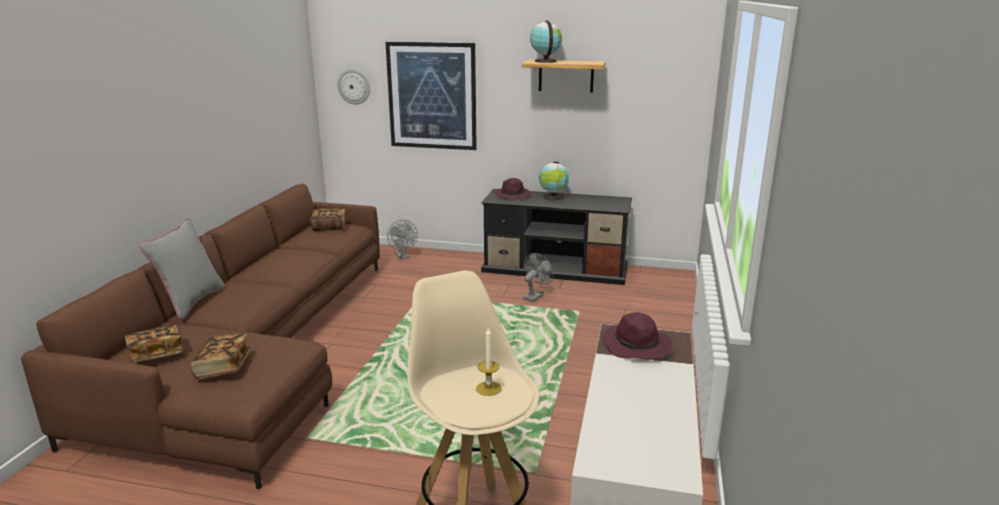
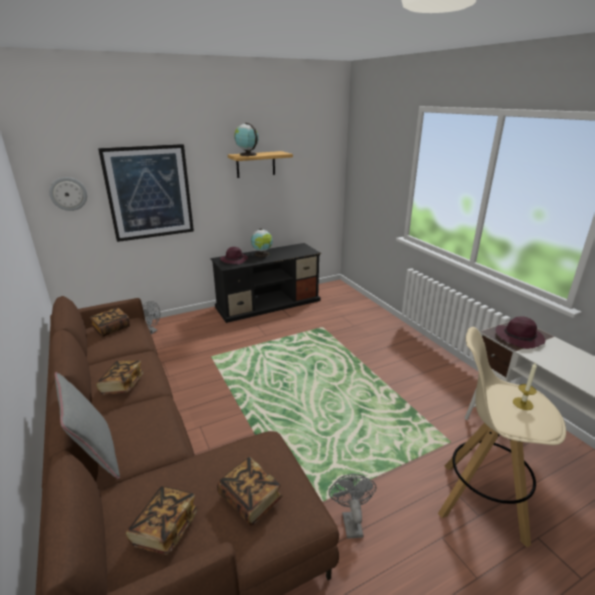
camera: 40 degrees left, 5 degrees up
(271, 267) = (122, 385): none -> book
(535, 296) = (284, 327): grey fan -> grey fan (350, 521)

